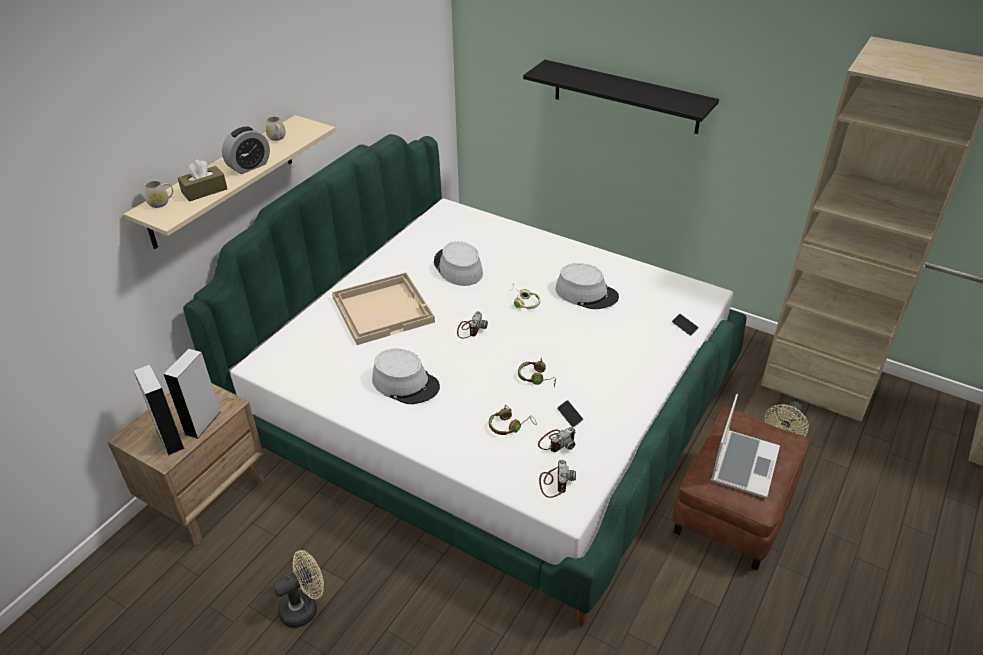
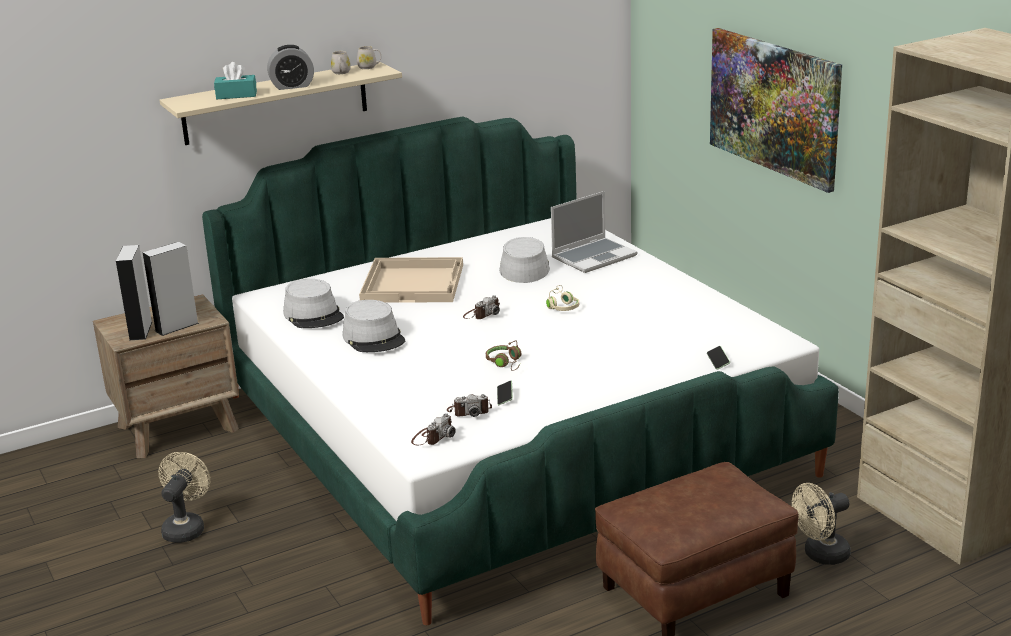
camera: 30 degrees right, 15 degrees down
(161, 203) = (195, 97): white mug -> white mug (369, 67)
(204, 191) = (236, 95): brown tissue box -> turquoise tissue box
(304, 607) = (186, 527): beige fan -> beige fan turned 75 degrees counterclockwise
(510, 426) = (437, 389): brown headphones -> none
(586, 293) = (639, 313): grey hat -> grey hat (314, 315)
(626, 97) = (774, 106): black shelf -> picture
(743, 464) = (685, 504): laptop -> laptop (594, 256)

